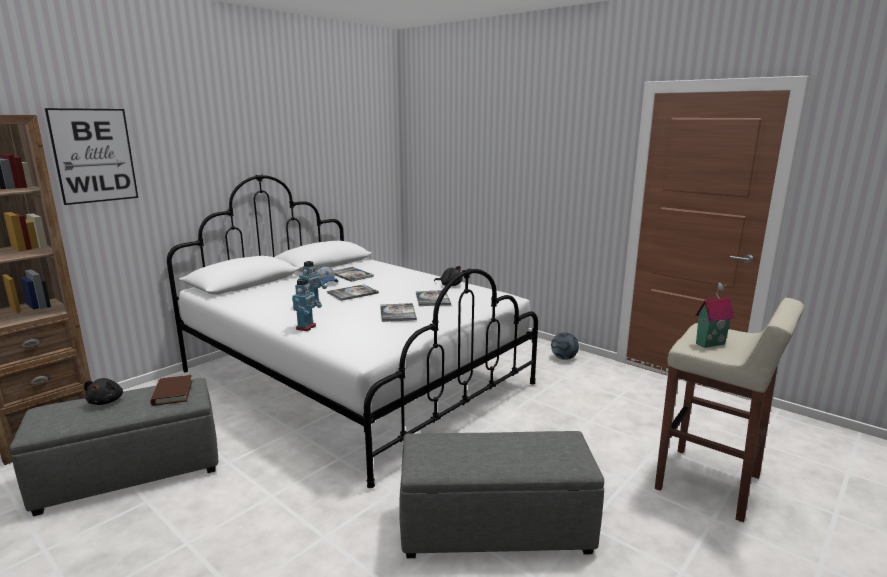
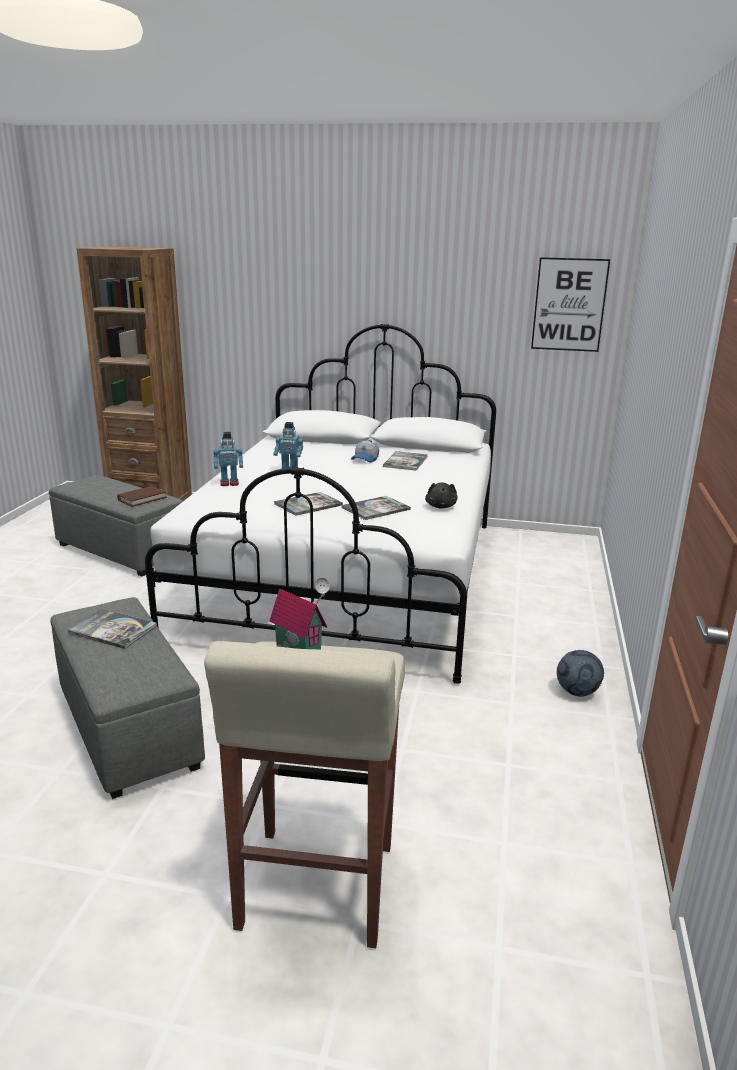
camera: 60 degrees right, 5 degrees up
(94, 155) = (229, 287): picture -> picture (569, 305)
(106, 401) = (116, 487): black plush toy -> none
(352, 293) = (345, 476): book -> book (113, 629)

